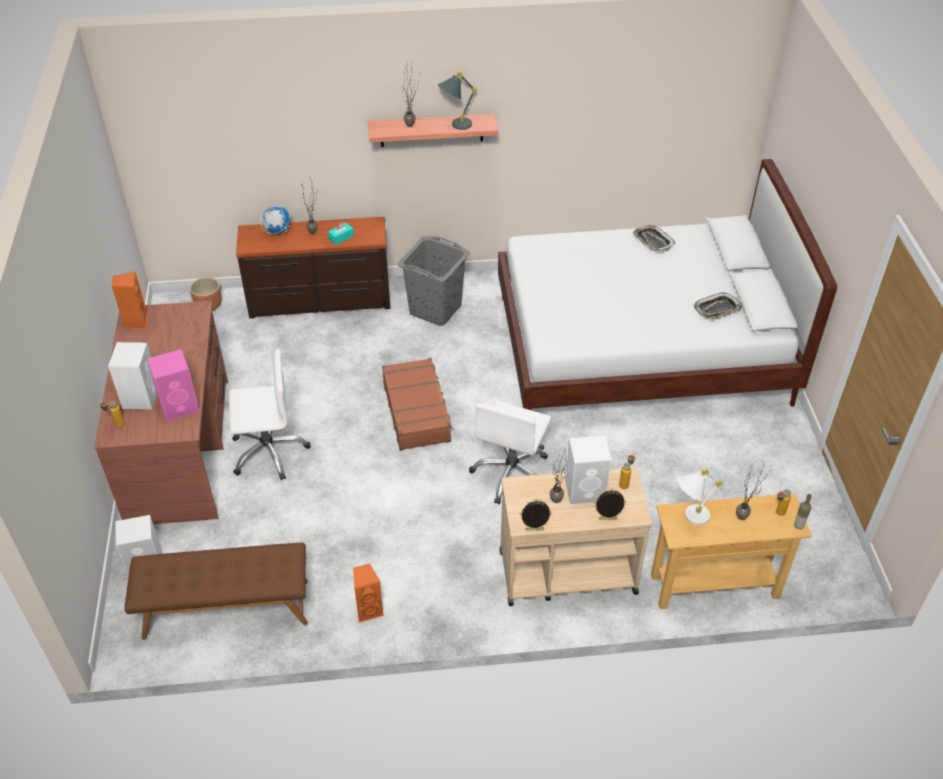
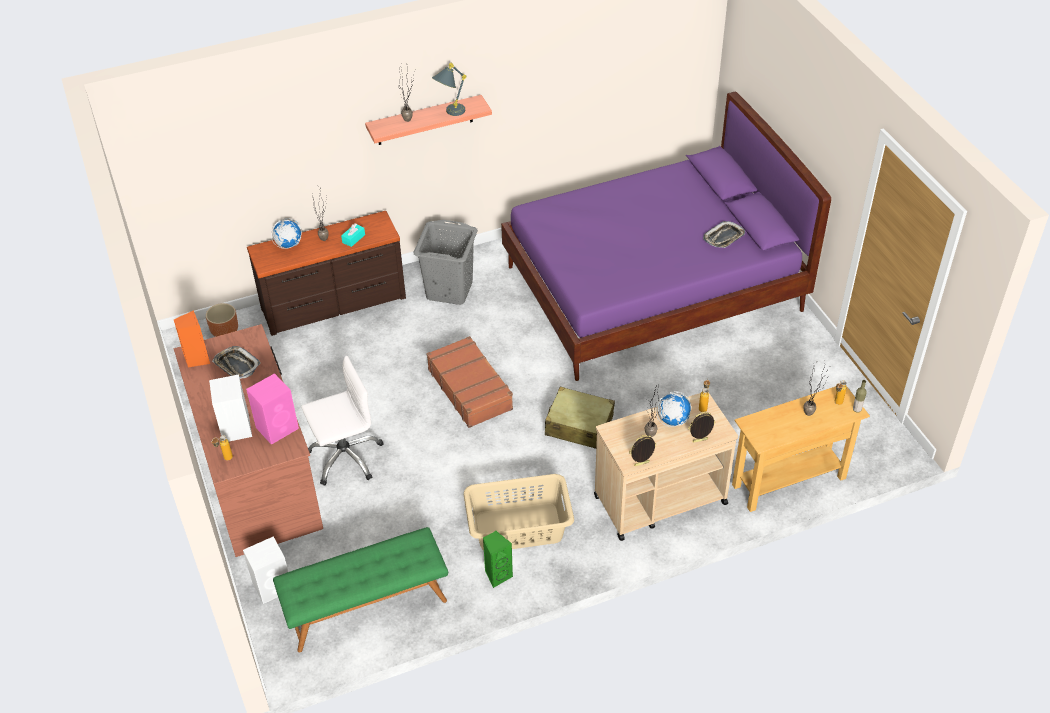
camera: 15 degrees left, 0 degrees up
(226, 609) = (366, 607): brown bench -> green bench
(369, 610) = (497, 575): orange speaker -> green speaker
(409, 564) = (518, 527): none -> beige laundry basket
(511, 474) = (579, 426): white office chair -> beige suitcase
(586, 490) = (672, 420): white speaker -> globe
(641, 350) = (653, 289): white bed -> purple bed
(653, 241) = (645, 186): tray -> tray (236, 365)
(688, 517) = (765, 423): white table lamp -> none

